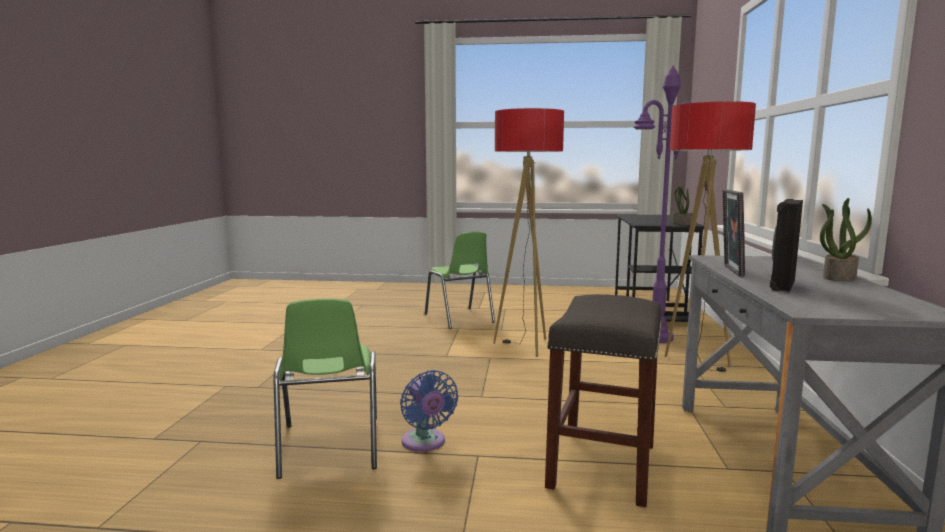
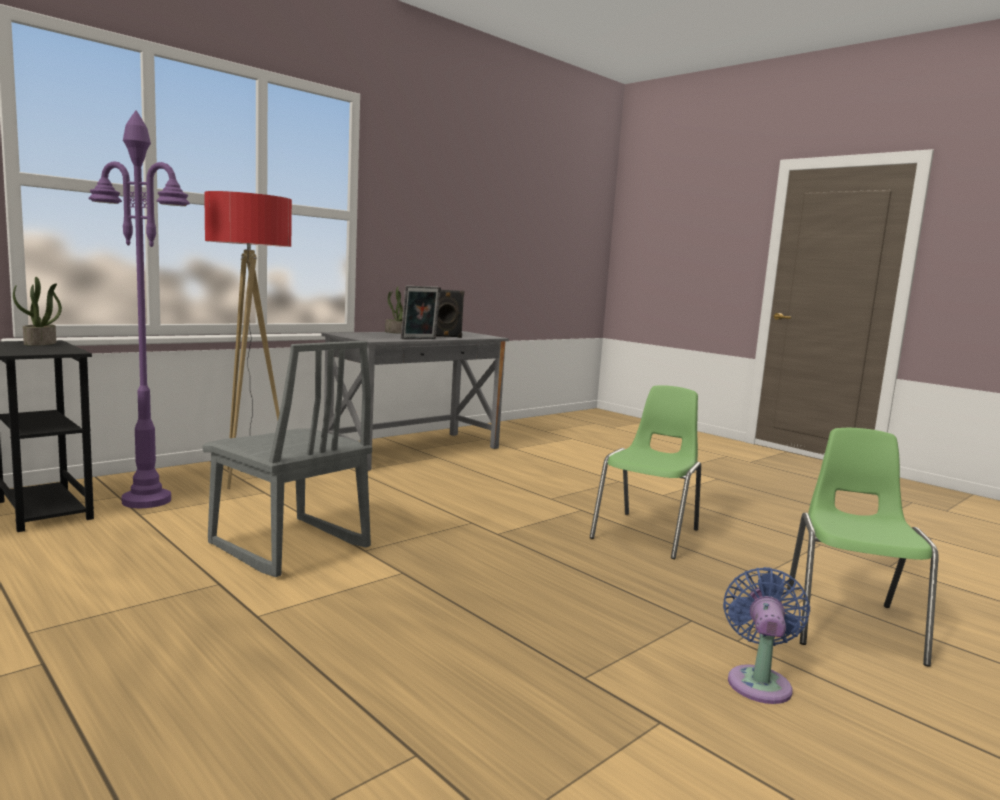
camera: 140 degrees left, 0 degrees up
(425, 443) = (574, 513): blue fan -> blue fan (759, 681)
(459, 318) = (179, 643): green chair -> green chair (849, 624)
(525, 346) = (288, 547): floor lamp -> grey chair
(602, 464) = (491, 475): grey stool -> none

